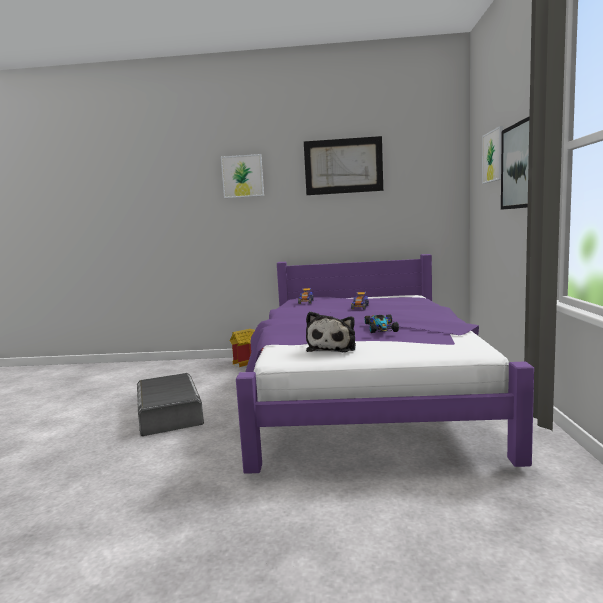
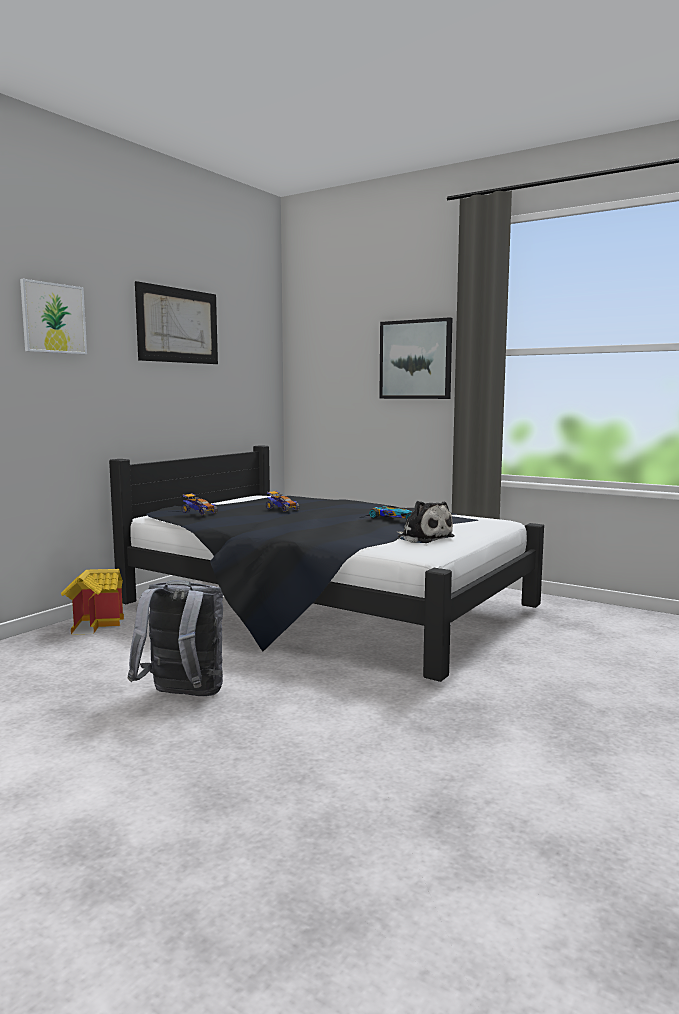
camera: 60 degrees left, 0 degrees up
(168, 412) = (183, 697): grey storage box -> grey backpack
(364, 396) = (326, 609): purple bed -> black bed
(493, 156) = (350, 343): picture -> none

